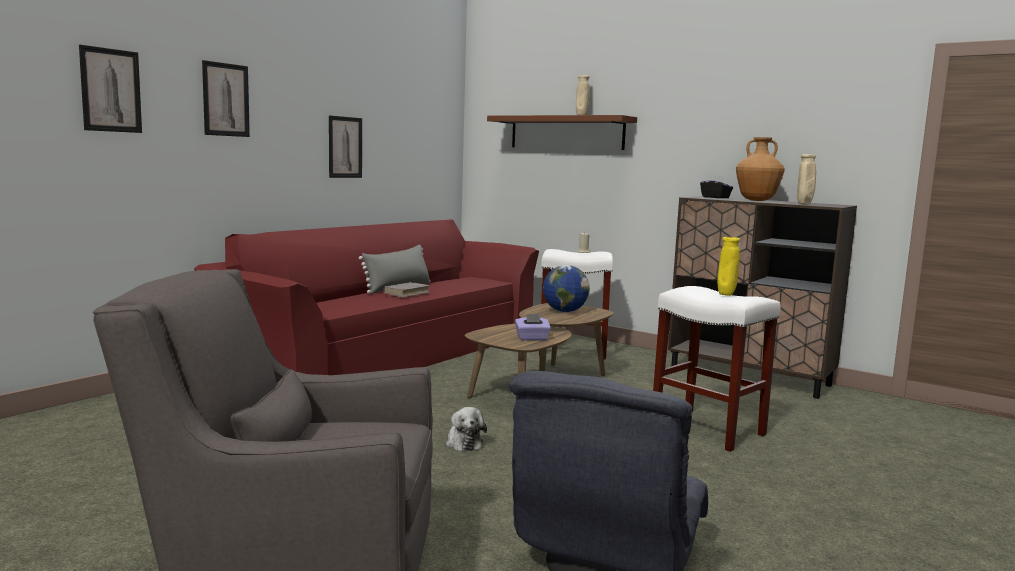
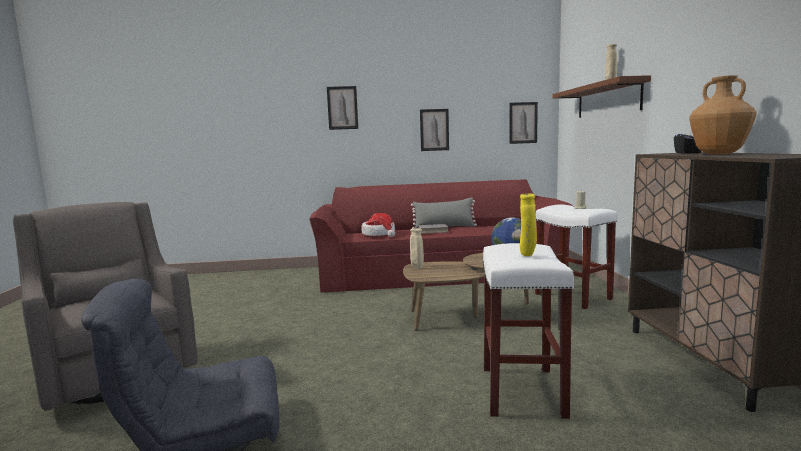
camera: 50 degrees right, 0 degrees up
(111, 90) = (275, 110): picture -> picture (523, 123)
(346, 304) = (379, 234): none -> hat
(463, 442) = (338, 337): plush toy -> none
(532, 338) = (441, 274): purple tissue box -> none
(804, 204) = (746, 156): beige vase -> beige vase (417, 268)

